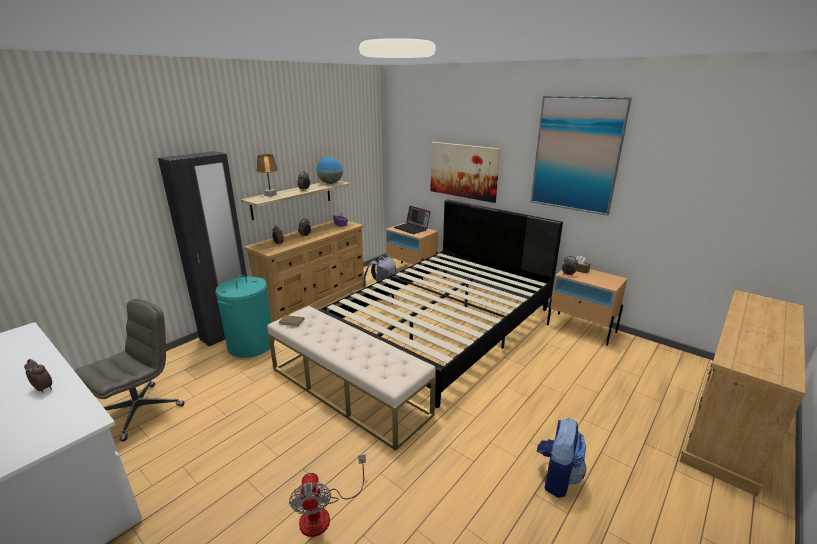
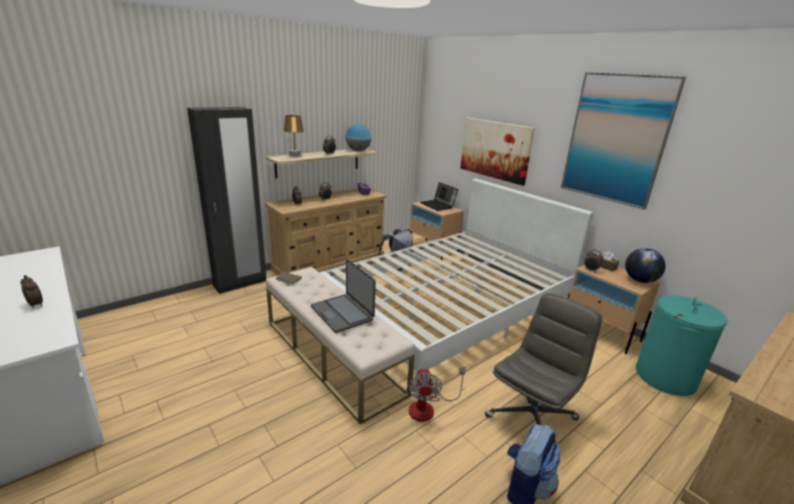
camera: 10 degrees right, 0 degrees up
(140, 410) = (139, 342): grey office chair -> grey office chair (531, 417)
(251, 345) = (257, 298): turquoise laundry basket -> turquoise laundry basket (665, 377)
(324, 513) = (268, 473): fan -> fan (428, 407)
(358, 348) = (342, 313): none -> laptop
(443, 325) = (449, 306): black bed -> white bed
(611, 279) = (640, 280): none -> globe

